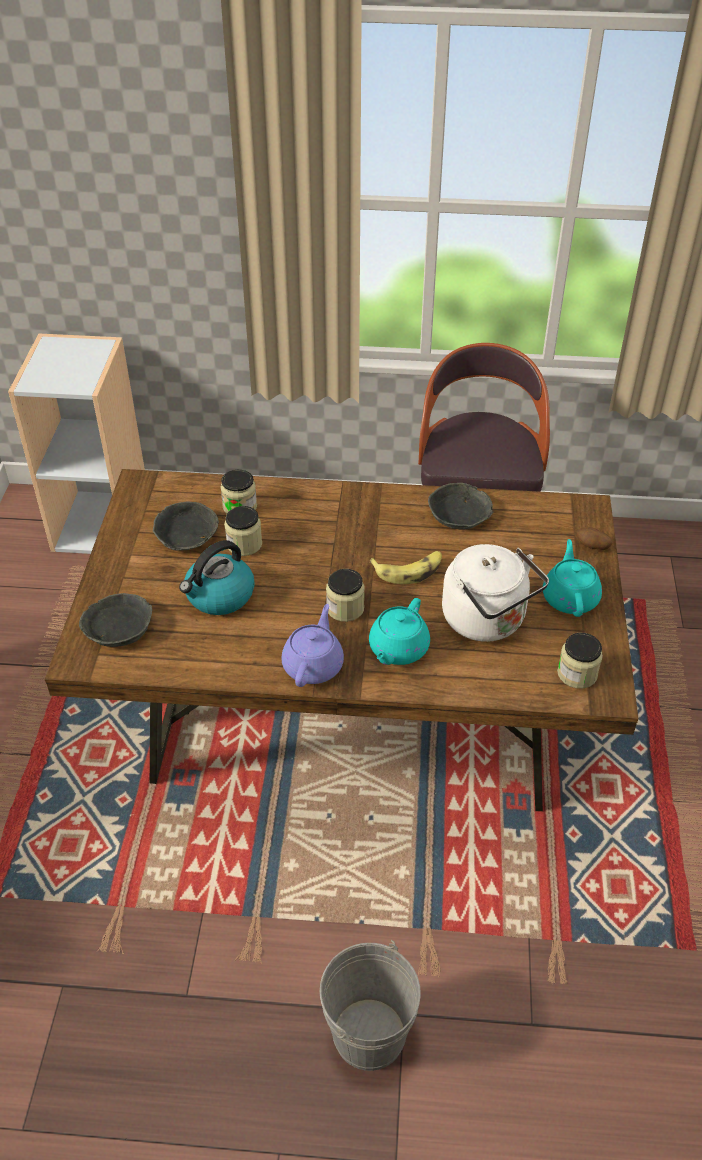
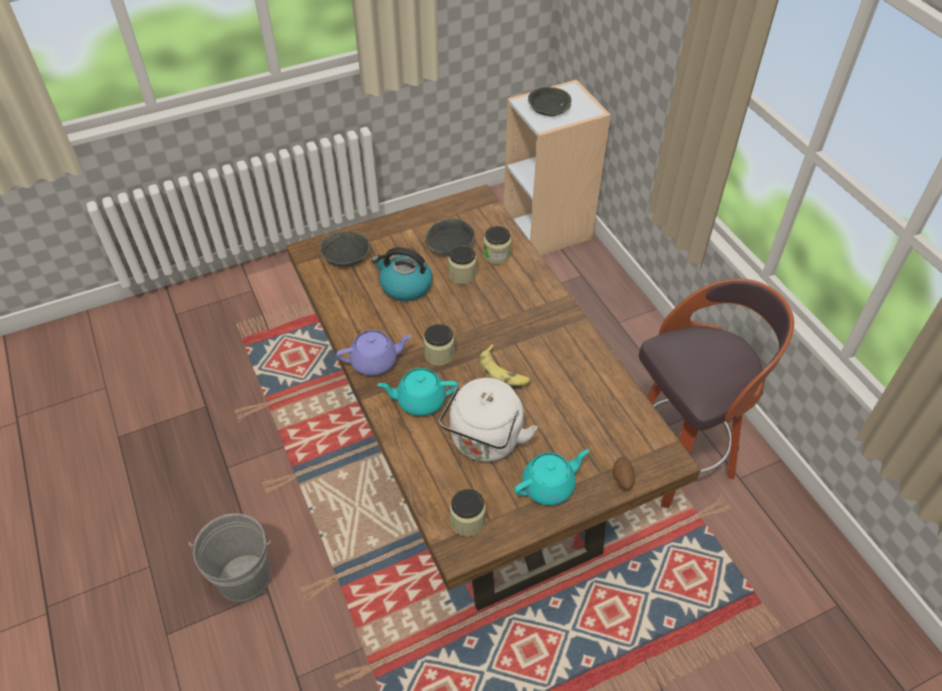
camera: 60 degrees right, 5 degrees up
(460, 514) = (590, 377): grey bowl -> grey bowl (549, 107)

